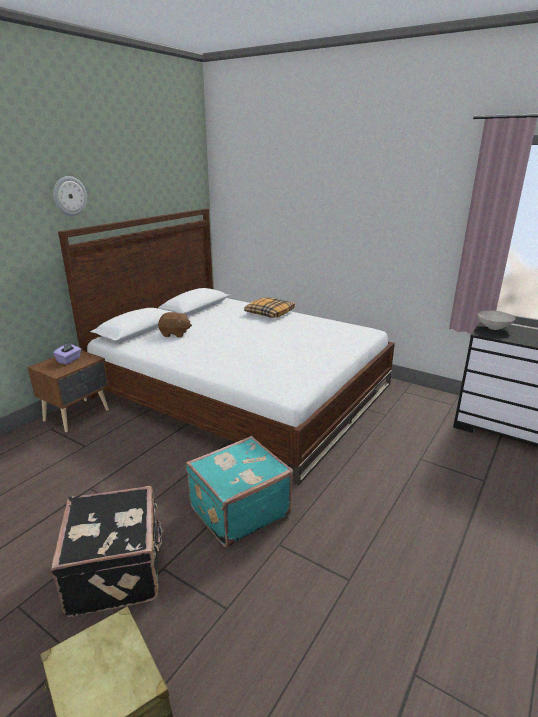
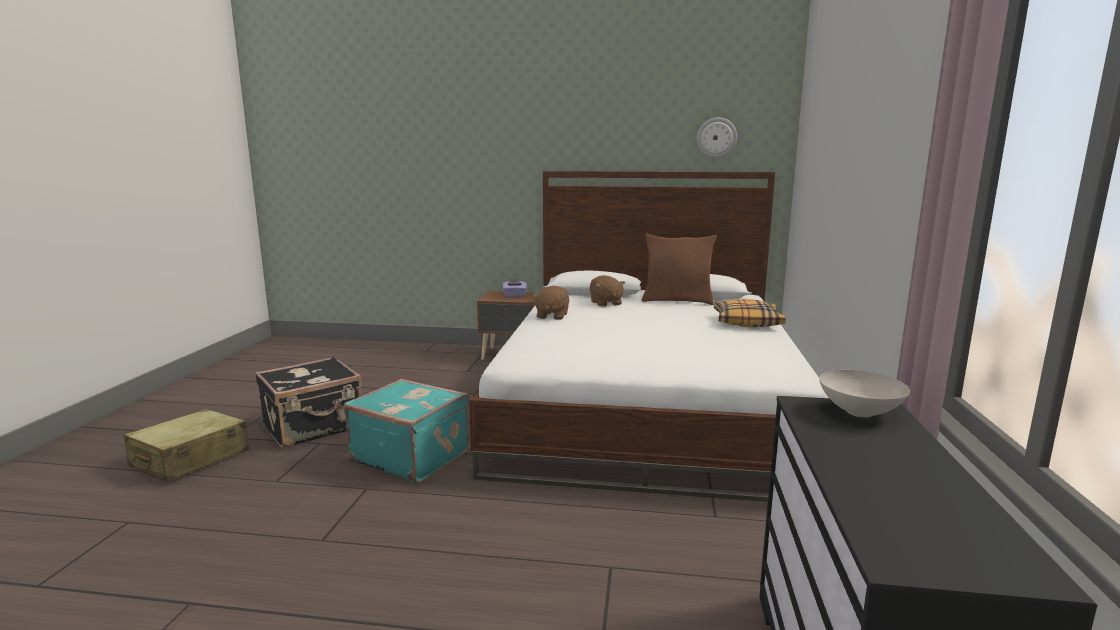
camera: 65 degrees right, 10 degrees down
(69, 196) = (568, 139): wall clock -> wall clock (716, 138)
(185, 357) = (551, 316): none -> brown plush toy
(199, 315) = (677, 300): none -> brown pillow

